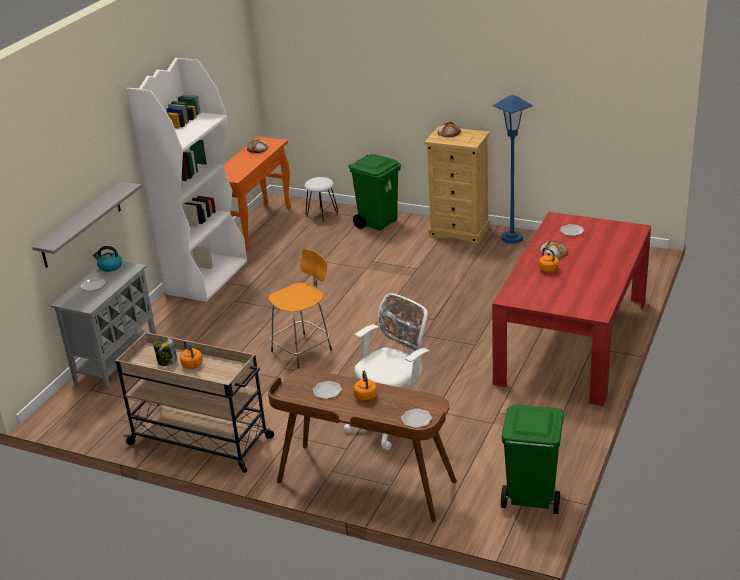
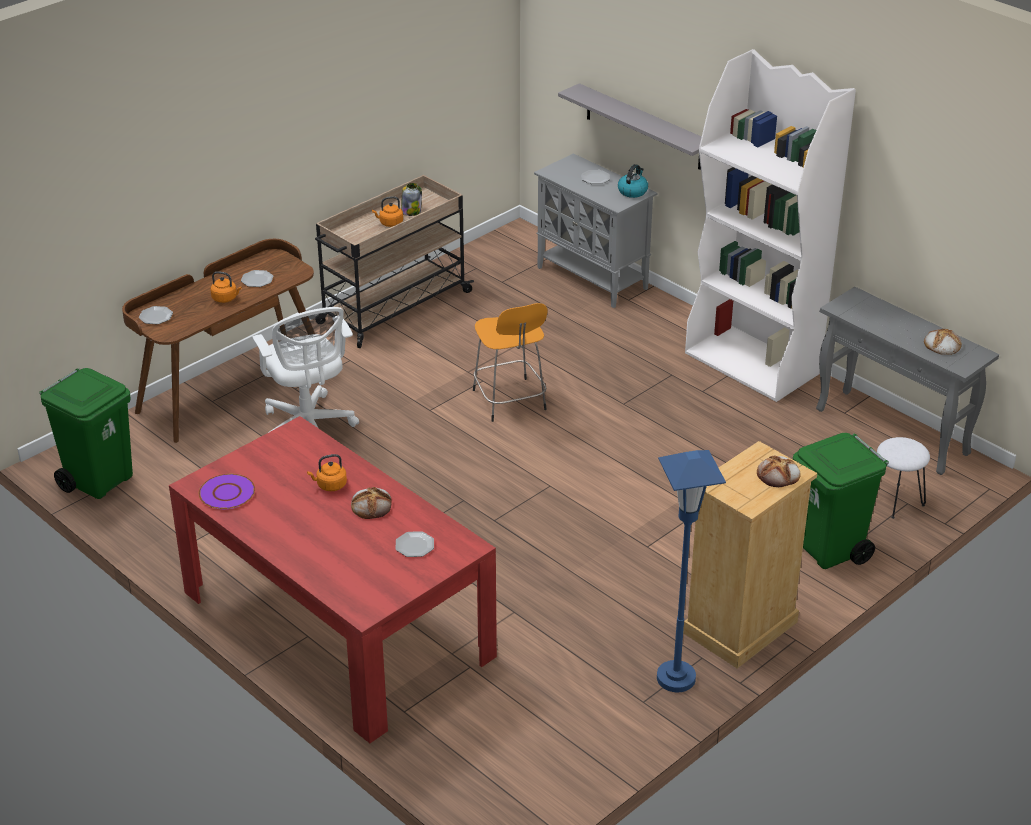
camera: 110 degrees right, 5 degrees up
(257, 225) = (893, 432): orange console table -> grey console table
(593, 299) = (227, 493): none -> purple plate

